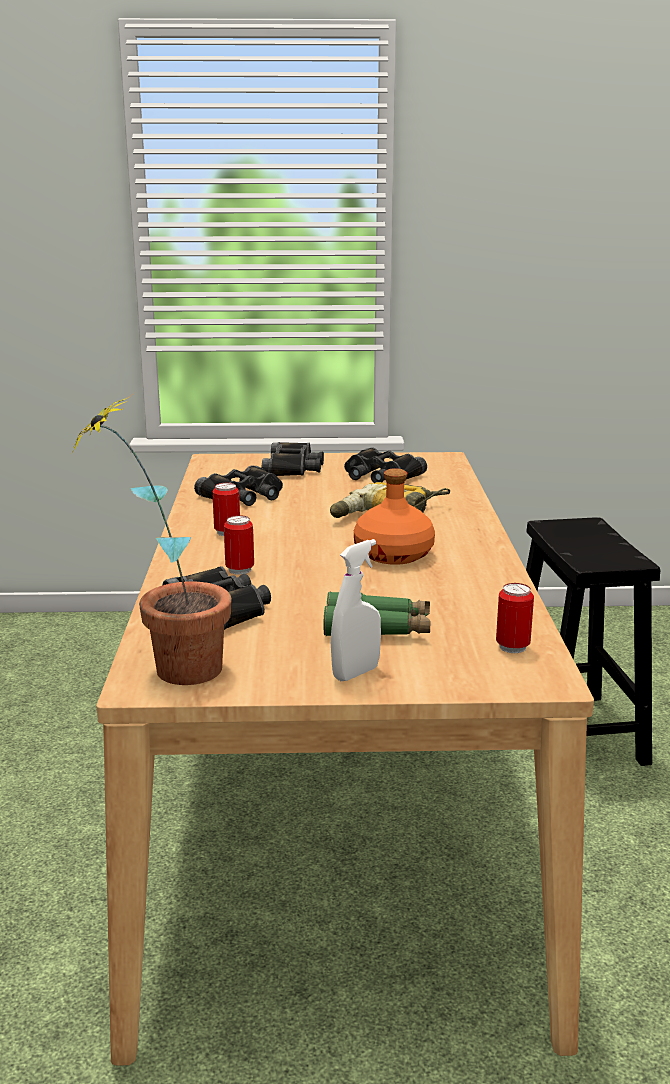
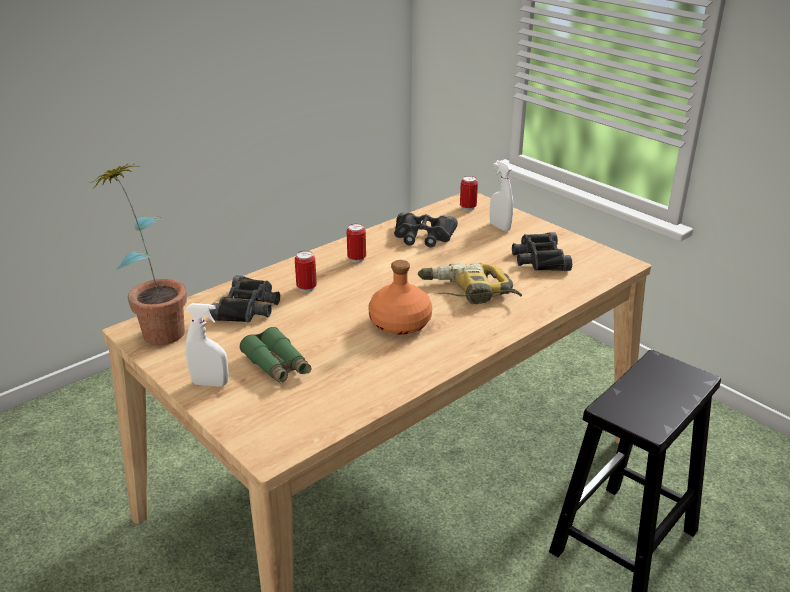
camera: 50 degrees right, 10 degrees up
(293, 468) = (499, 227): black binoculars -> white spray bottle
(512, 647) = (306, 422): can -> can (468, 208)

